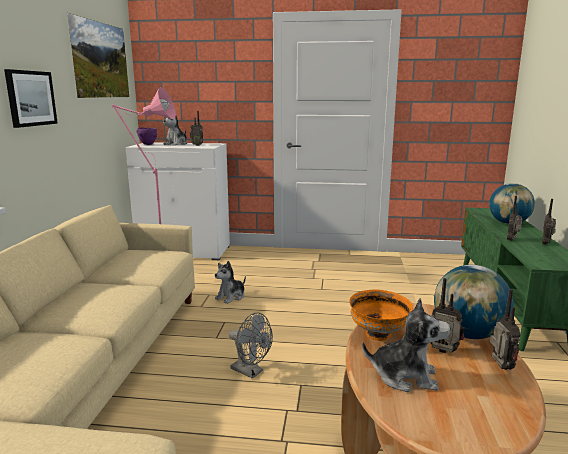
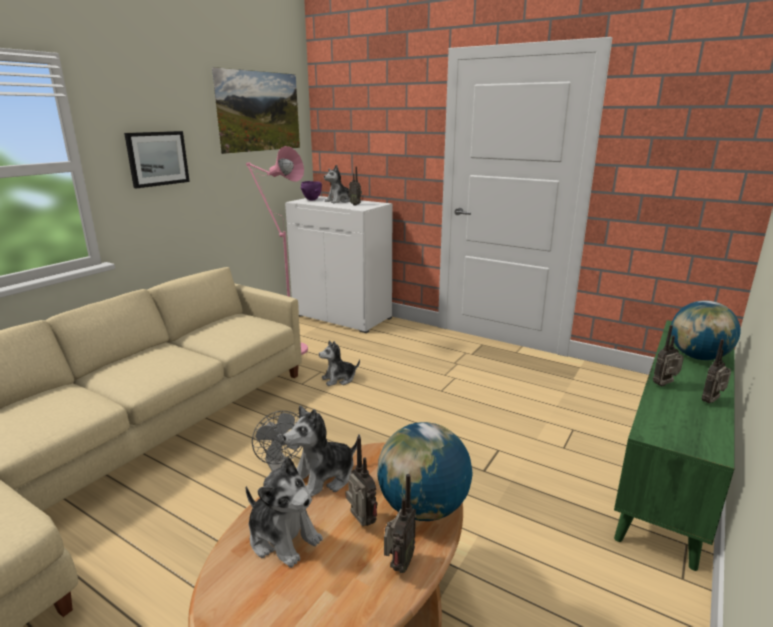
camera: 25 degrees right, 5 degrees up
(379, 335) = (324, 477): orange bowl -> plush toy

